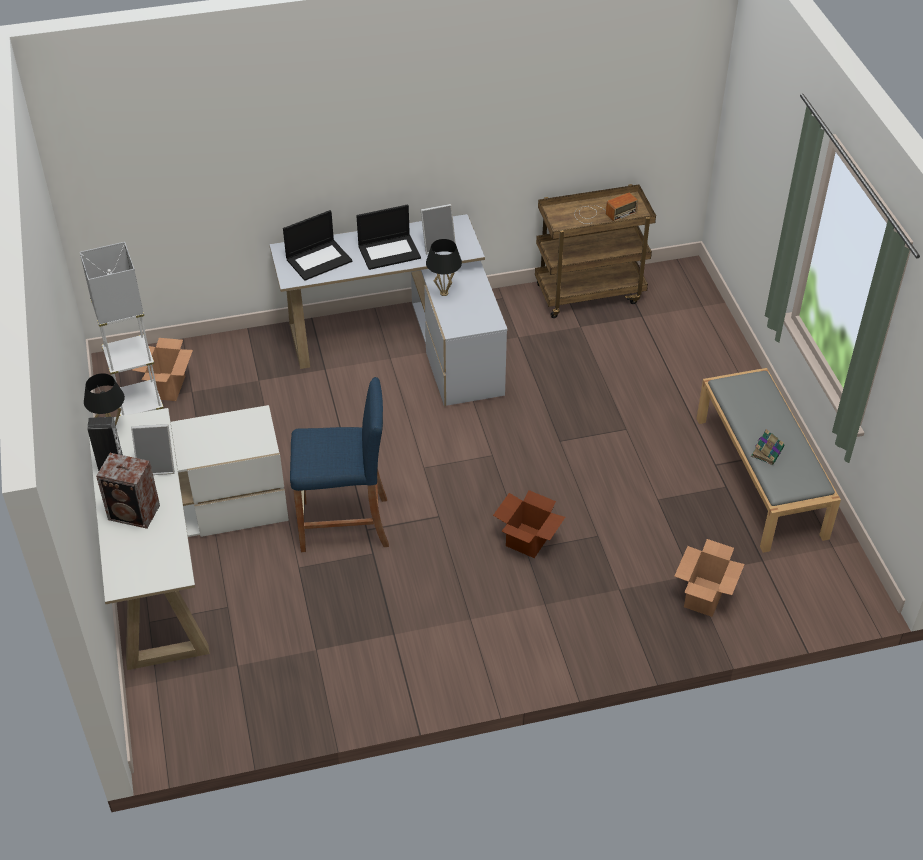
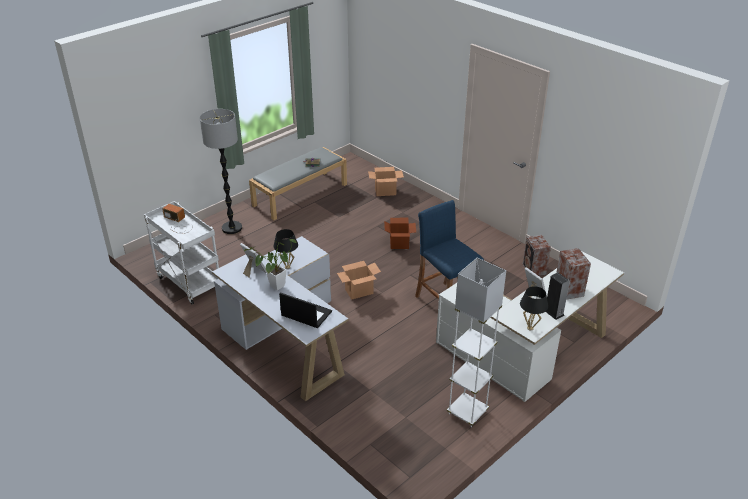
camera: 120 degrees left, 10 degrees down
(168, 387) = (411, 432): cardboard box -> cardboard box (359, 292)
(330, 679) = (534, 270): none -> speaker
(389, 251) = (275, 288): laptop -> potted plant
(589, 293) = (188, 282): brown cart -> white cart
(701, 367) = (231, 228): none -> floor lamp

